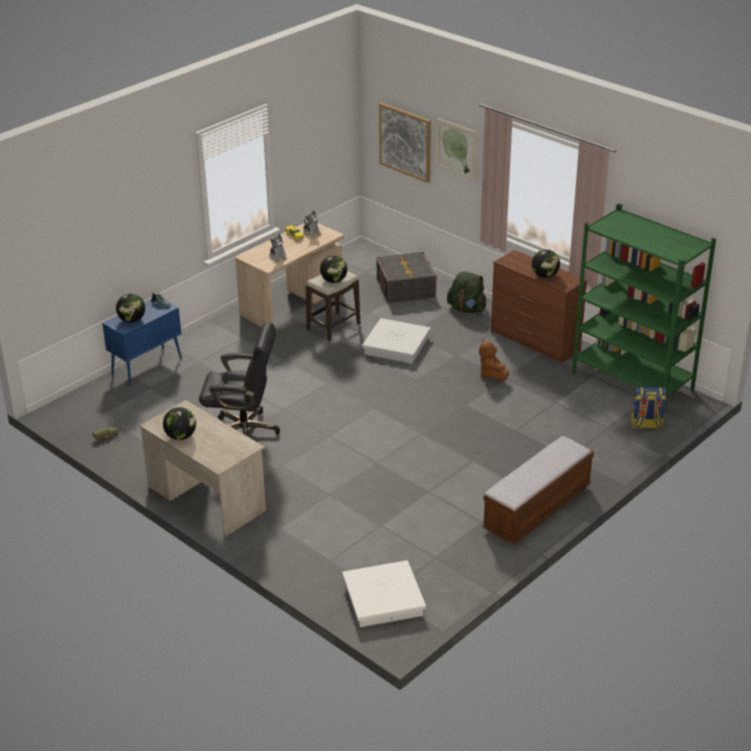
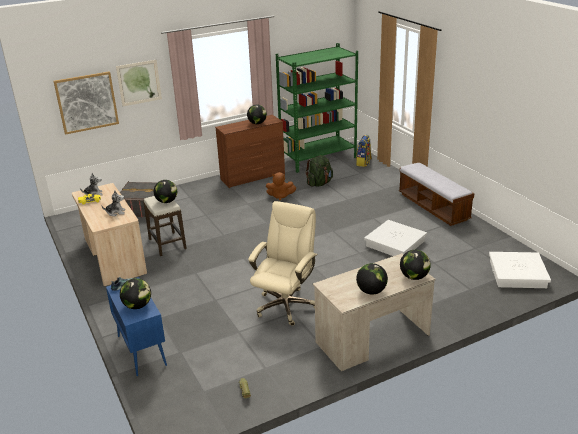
camera: 70 degrees left, 5 degrees down
(216, 460) = (414, 277): none -> globe
(243, 431) = (285, 307): black office chair -> beige office chair
(396, 346) = (217, 223): white storage box -> white storage box (395, 243)
(467, 309) = (193, 191): green backpack -> green backpack (319, 183)

